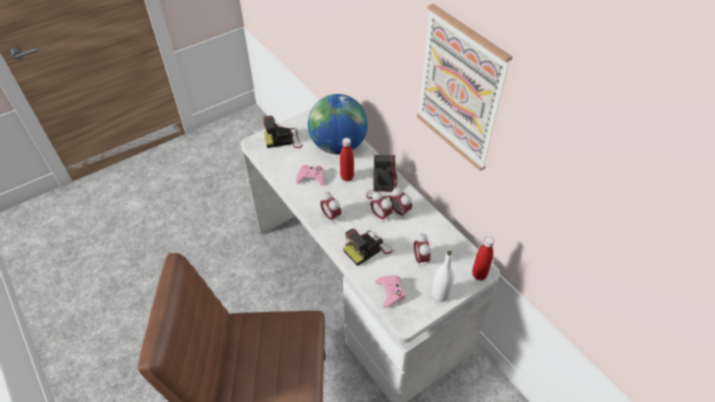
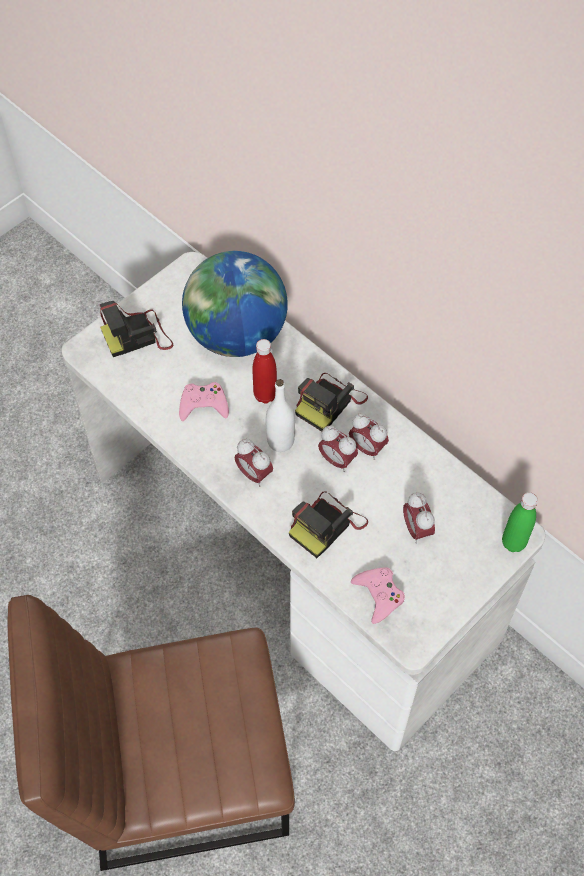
camera: 10 degrees left, 10 degrees up
(383, 186) = (329, 403): camera -> camera turned 135 degrees counterclockwise
(440, 294) = (458, 586): white bottle -> white bottle (280, 441)
(460, 89) = (462, 270): picture -> none
(479, 275) = (513, 542): red bottle -> green bottle

